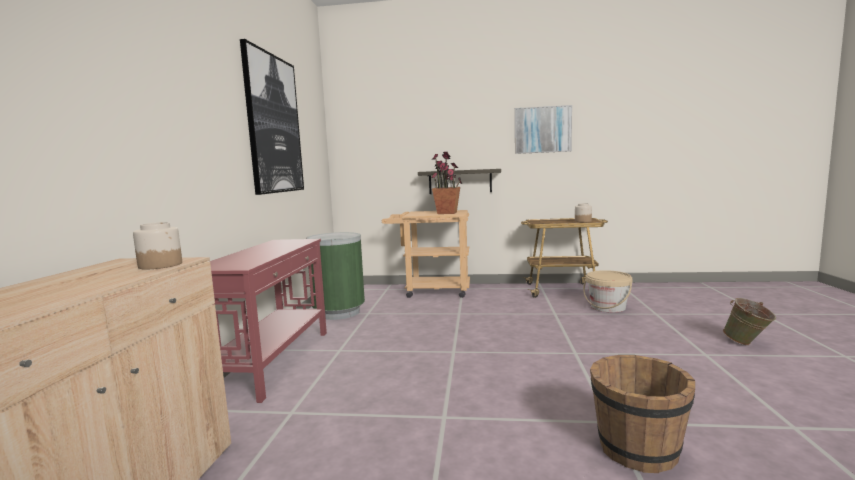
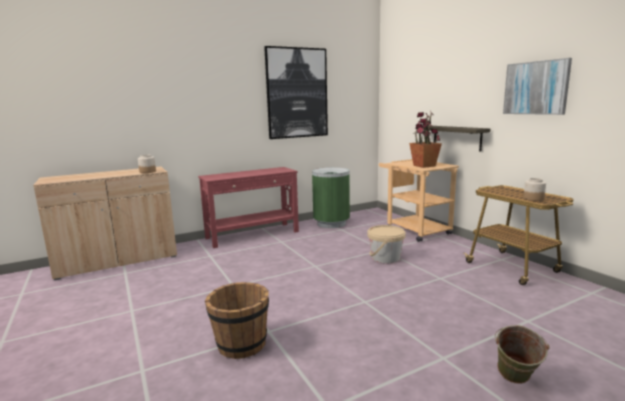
camera: 55 degrees right, 5 degrees up
(607, 307) = (501, 295): beige bucket -> beige bucket (385, 258)

